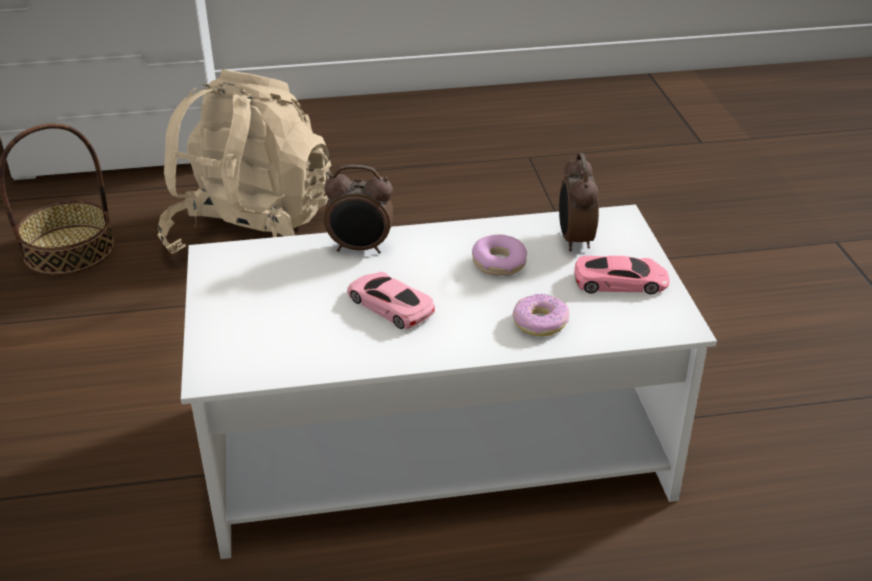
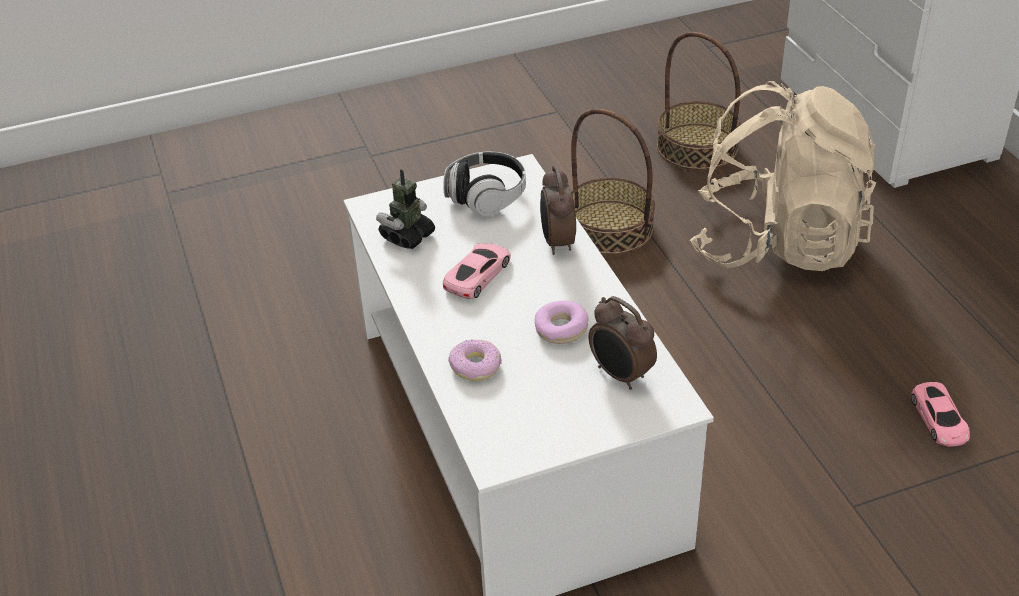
camera: 80 degrees right, 5 degrees up
(156, 329) = (610, 227): none -> basket
(250, 284) = (486, 196): none -> headphones
(292, 349) = (407, 236): none -> toy robot
(574, 240) = (620, 375): alarm clock -> alarm clock turned 120 degrees counterclockwise
(620, 282) = (556, 414): pink toy car -> pink toy car (939, 419)

